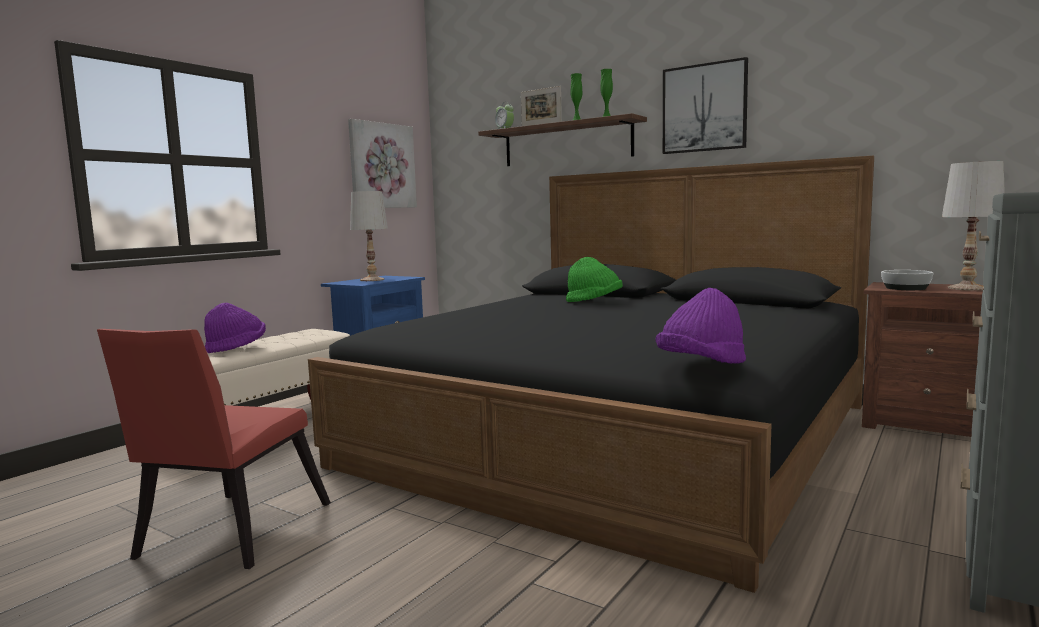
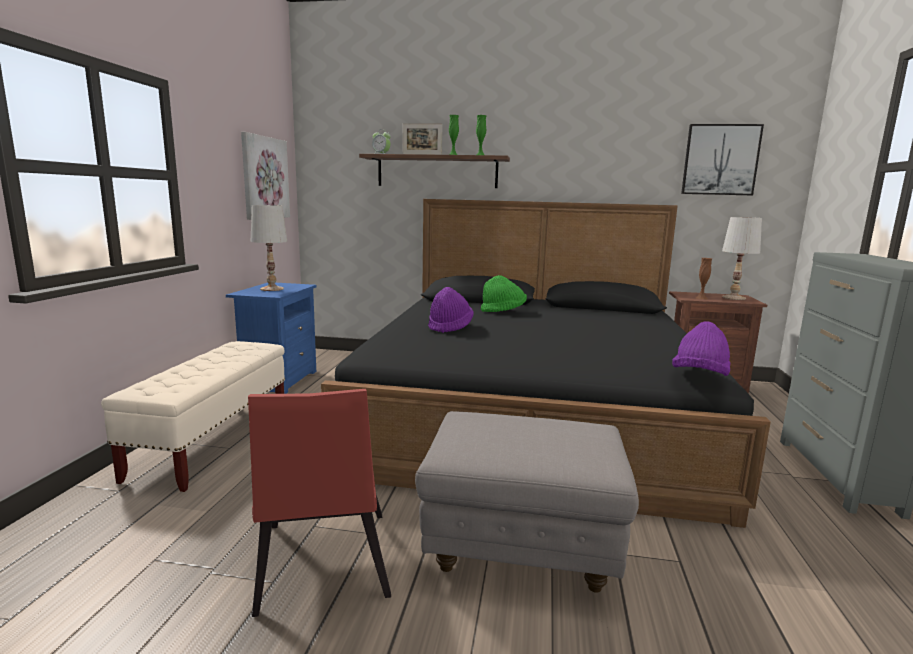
camera: 25 degrees left, 5 degrees up
(236, 348) = (197, 372): purple hat -> purple hat (450, 327)
(430, 557) = (522, 548): none -> grey ottoman
(704, 108) = (557, 156): picture -> picture (720, 160)
(905, 288) = (701, 298): bowl -> brown vase

